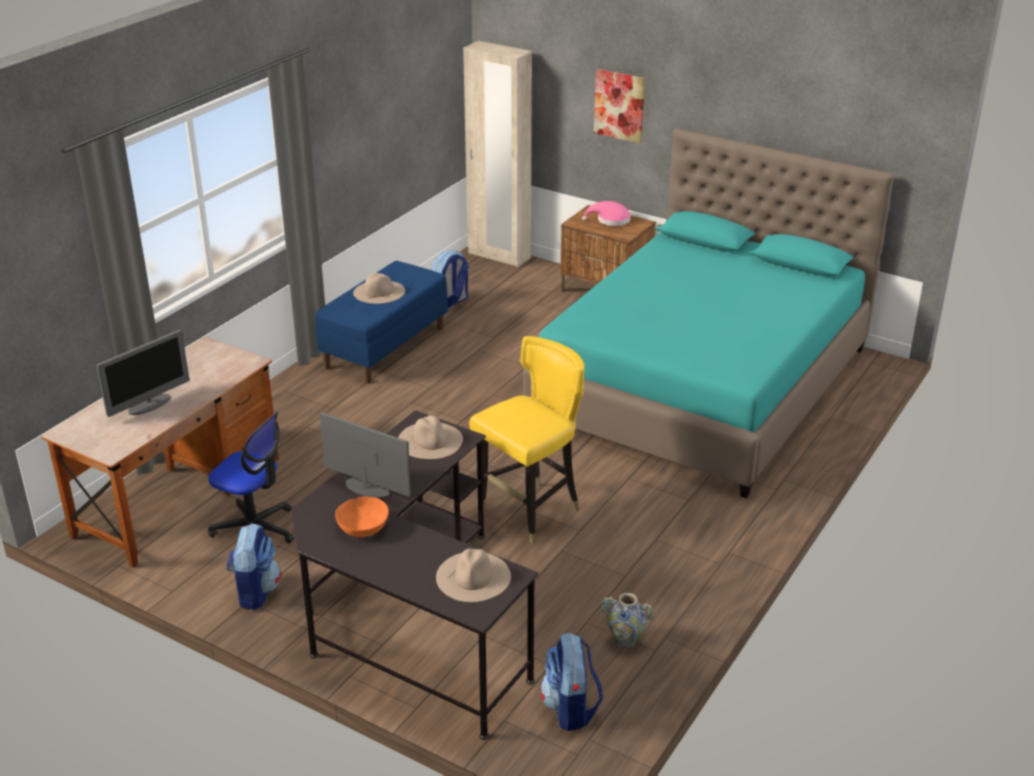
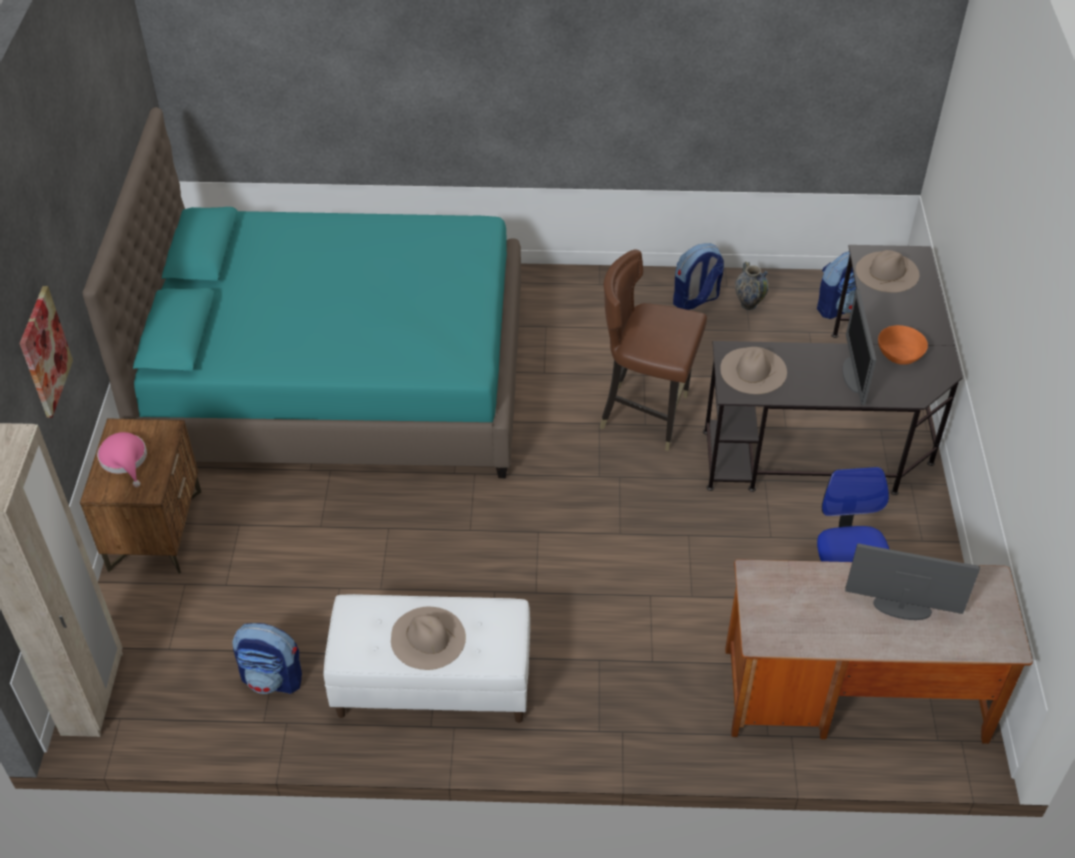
camera: 120 degrees left, 15 degrees up
(255, 591) = (907, 543): backpack -> backpack (695, 300)
(385, 347) = (432, 686): blue bench -> white bench
(530, 512) = (646, 415): yellow chair -> brown chair

